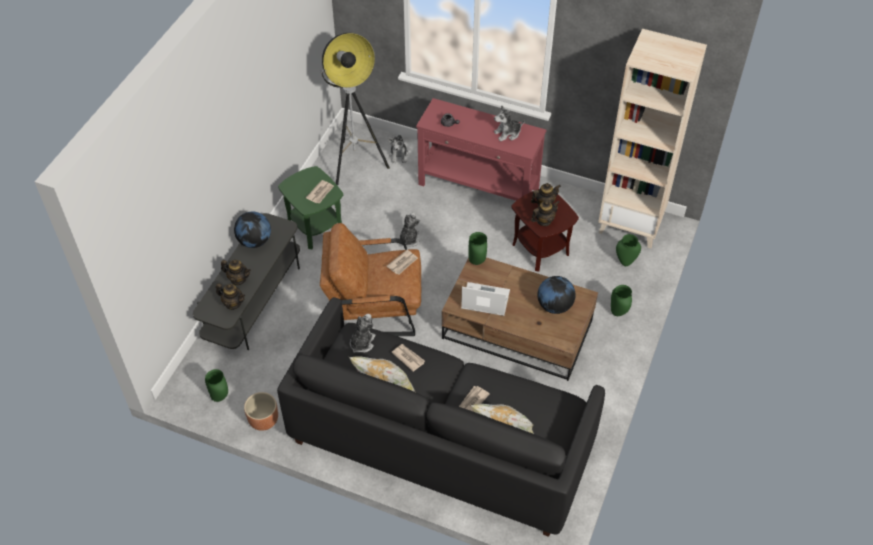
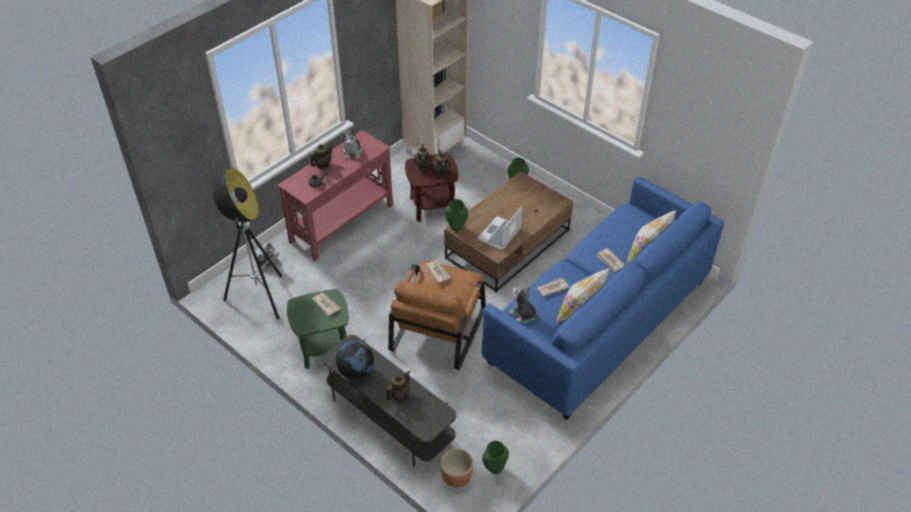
camera: 70 degrees left, 5 degrees down
(233, 303) = (427, 405): teapot -> teapot (322, 165)
(263, 420) = (534, 440): brown planter -> brown planter (456, 477)
(409, 239) = (376, 285): plush toy -> none
(440, 441) = (598, 321): black sofa -> blue sofa
(554, 306) = (523, 197): globe -> none
(625, 263) = (471, 165): green vase -> none

